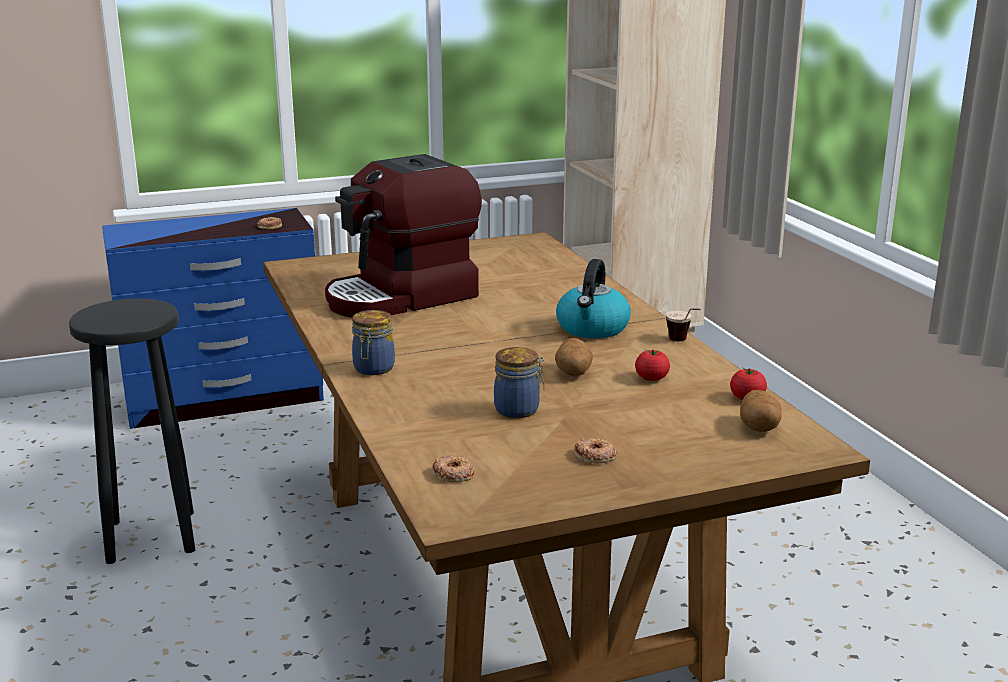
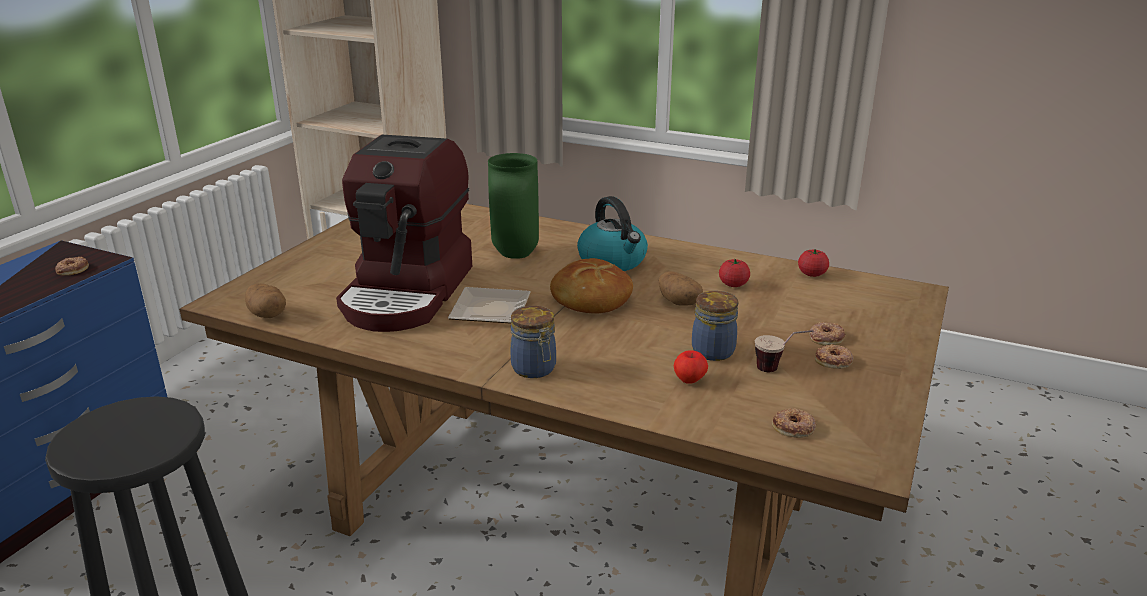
camera: 45 degrees left, 5 degrees up
(431, 326) = (493, 309): none -> plate
(454, 418) = (689, 380): none -> apple
(511, 345) = (590, 299): none -> bread
(530, 299) = (517, 254): none -> green vase
(631, 440) = (826, 337): none -> donut
(683, 342) = (690, 248): cup -> cup (779, 370)
(758, 427) = (861, 292): potato -> potato (267, 314)

